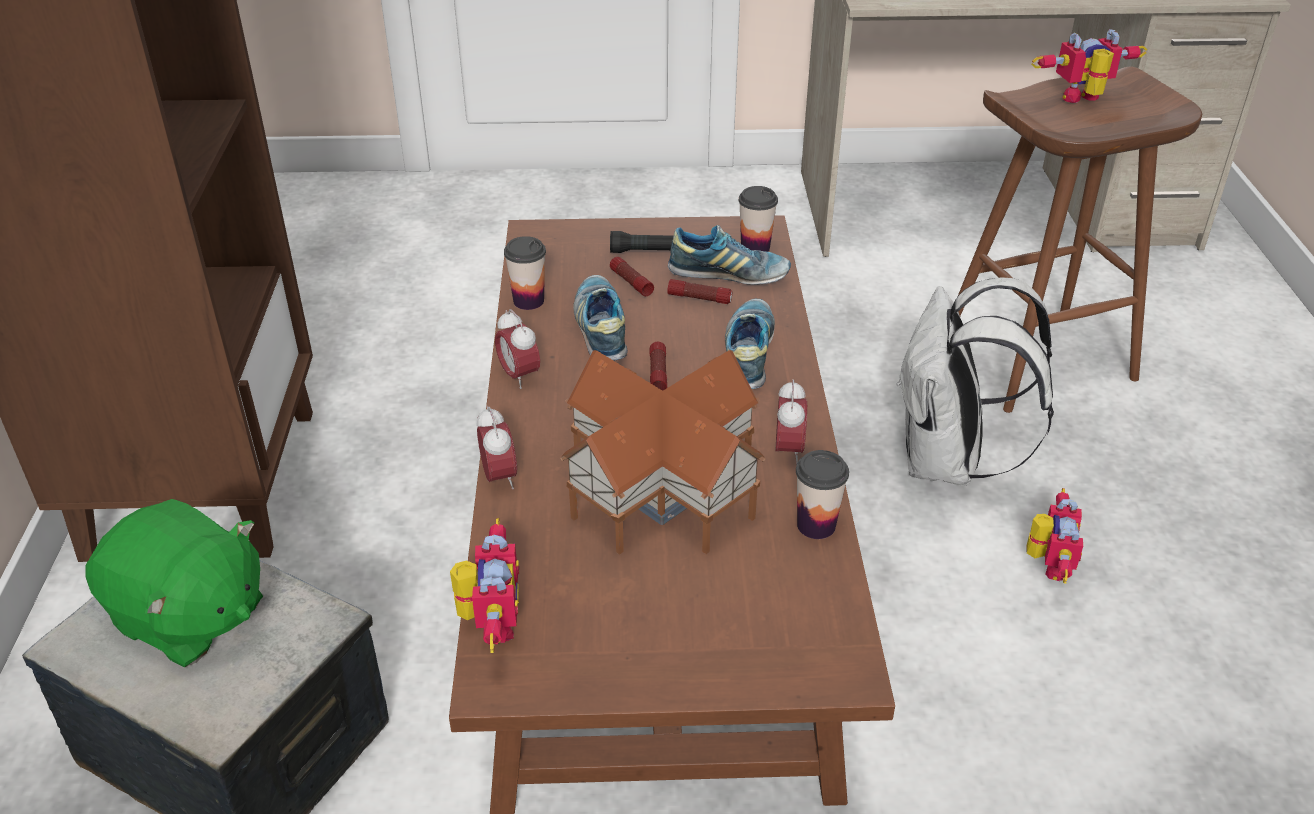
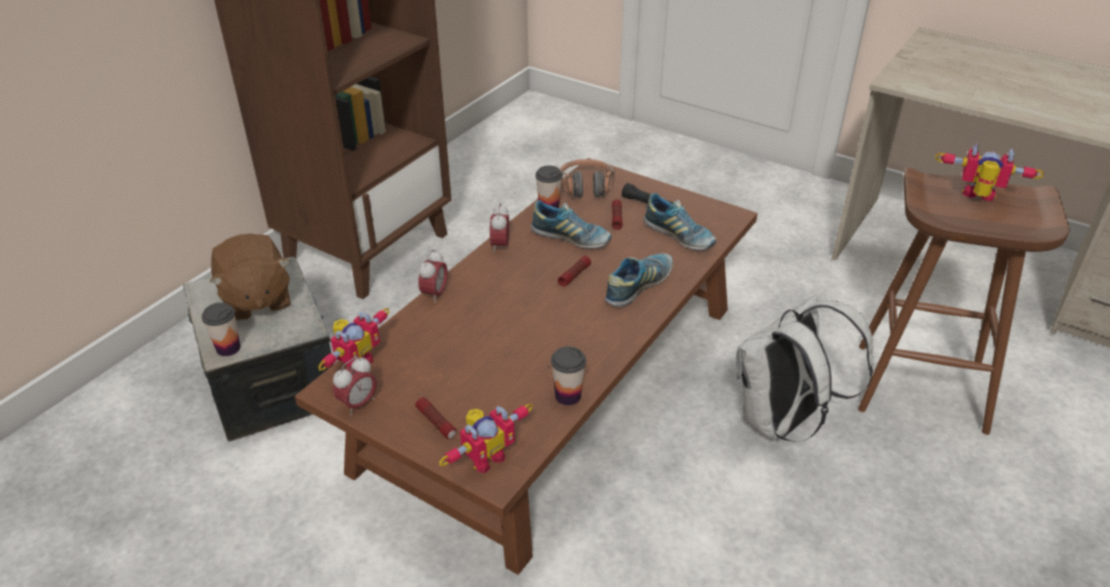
camera: 35 degrees right, 0 degrees up
(190, 618) = (256, 300): green plush toy -> brown plush toy
(549, 258) = (586, 187): none -> headphones
(601, 329) = (571, 238): shoe -> shoe turned 90 degrees clockwise
(658, 490) = (505, 337): toy house -> none
(699, 298) = (646, 242): flashlight -> flashlight (436, 423)
(755, 247) = (715, 225): cup -> cup (228, 348)
(788, 450) = (599, 349): alarm clock -> alarm clock (358, 404)
(1046, 565) = (783, 515): toy robot -> toy robot (485, 457)

